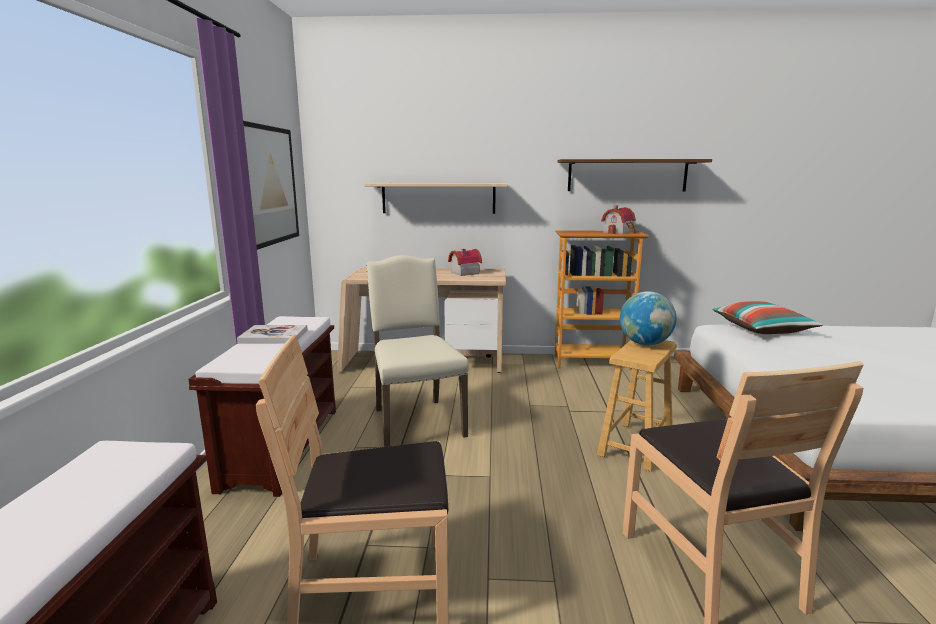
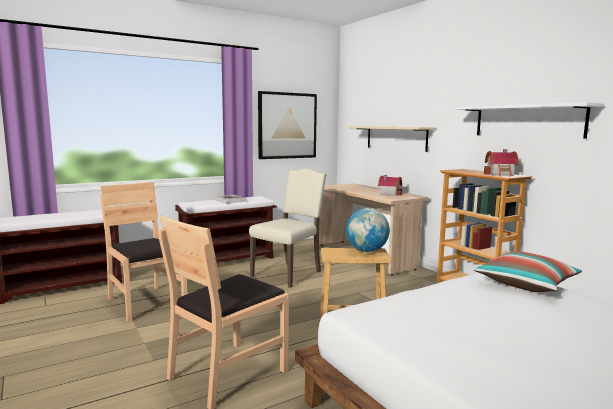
camera: 55 degrees right, 5 degrees down
(627, 175) = (527, 121): brown shelf -> white shelf

